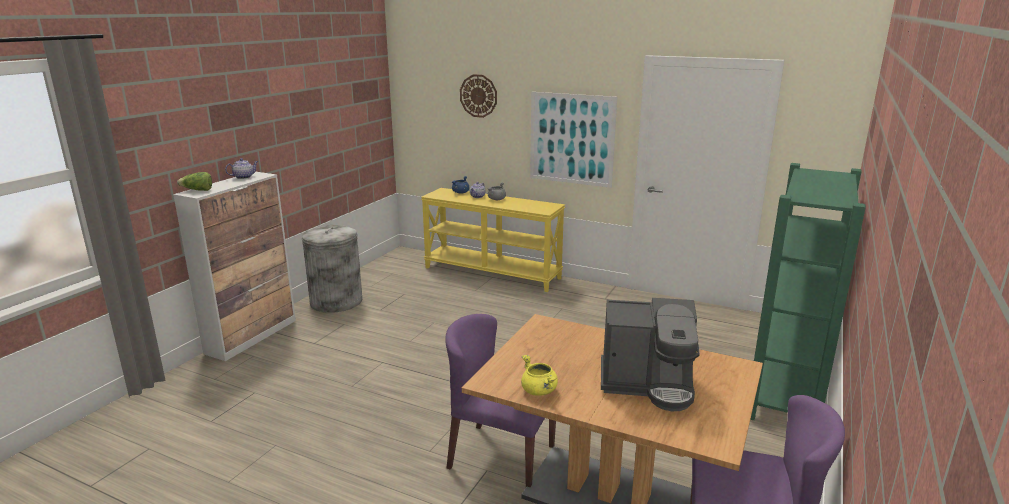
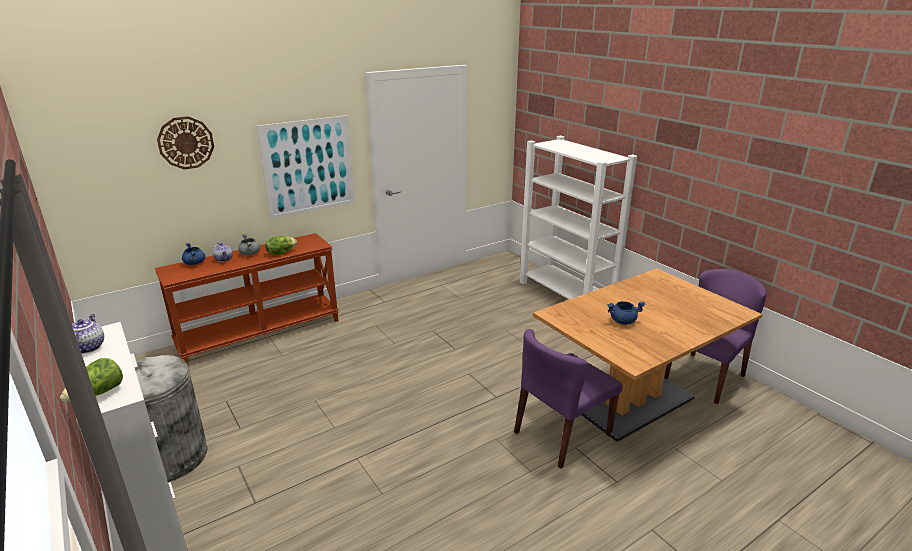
camera: 60 degrees left, 5 degrees up
(492, 273) = (260, 333): yellow console table -> brown console table
(512, 206) = (281, 253): none -> lettuce
(539, 391) = (656, 346): yellow cooking pot -> none
(575, 362) = (623, 321): none -> blue cooking pot
(648, 384) = (666, 308): coffee machine -> none
(786, 390) = (566, 294): green bookcase -> white bookcase

